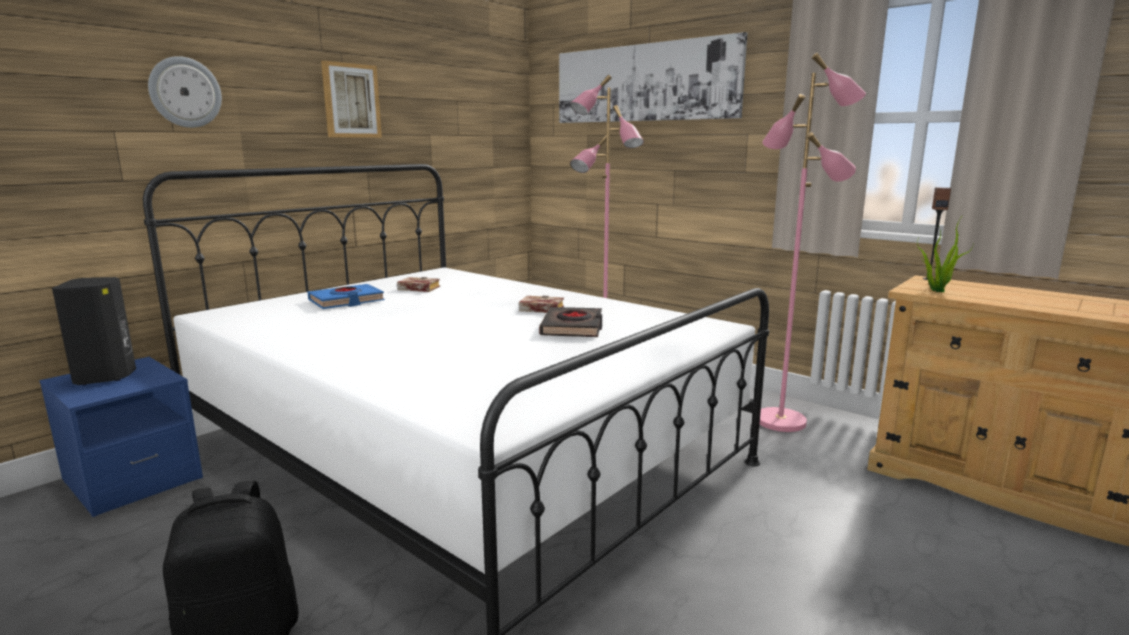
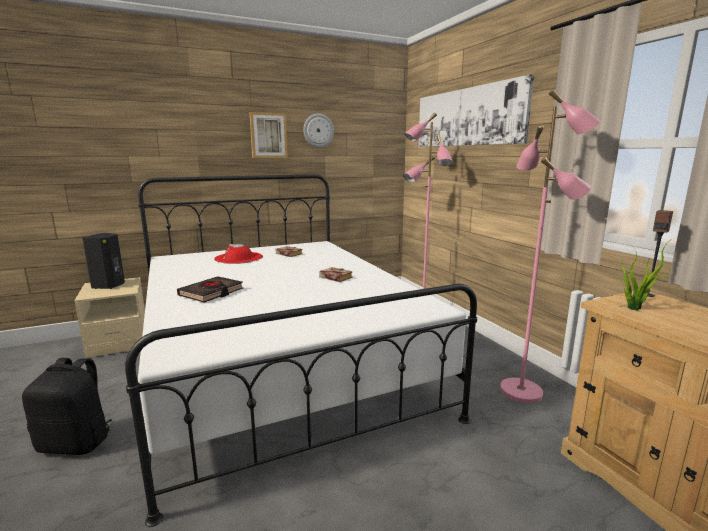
camera: 25 degrees right, 0 degrees up
(133, 480) = (119, 342): blue nightstand -> beige nightstand
(185, 92) = (166, 134): wall clock -> wall clock (318, 130)
(346, 301) = (238, 258): blue book -> red hat
(573, 328) = (332, 294): black book -> black book (211, 293)

